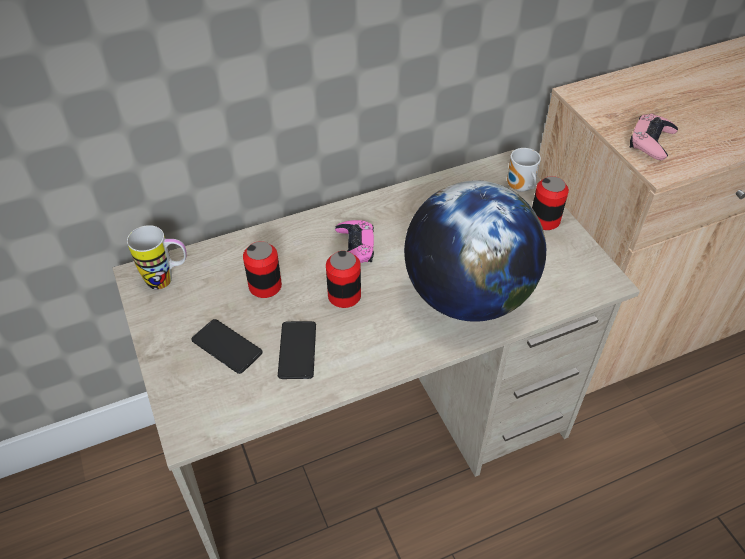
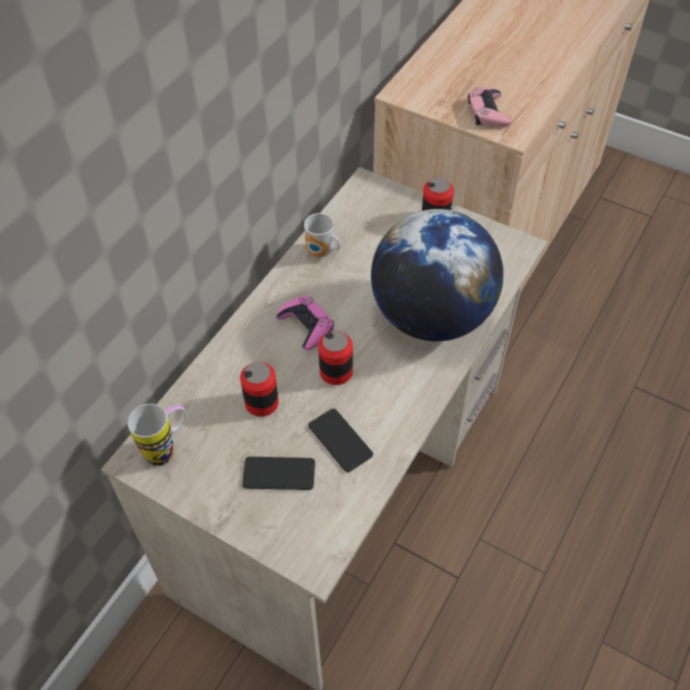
camera: 35 degrees left, 5 degrees up
(519, 188) = (393, 200): mug -> mug (321, 253)

